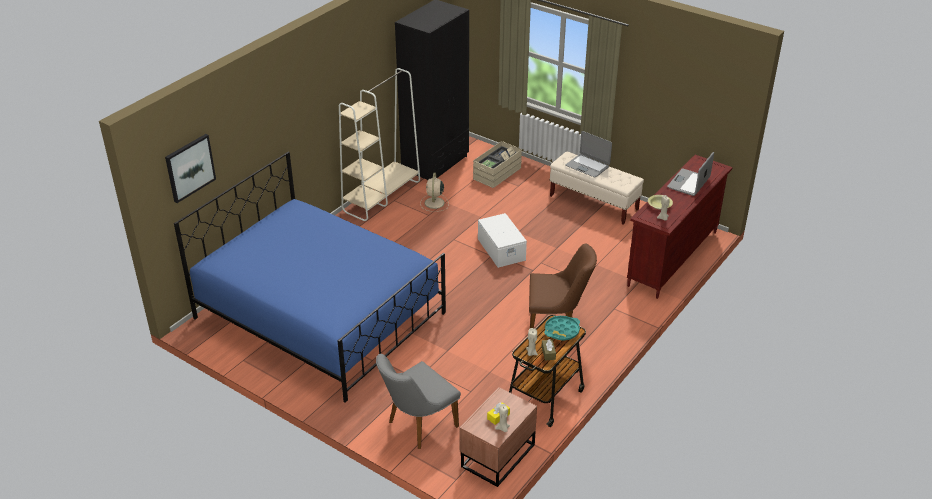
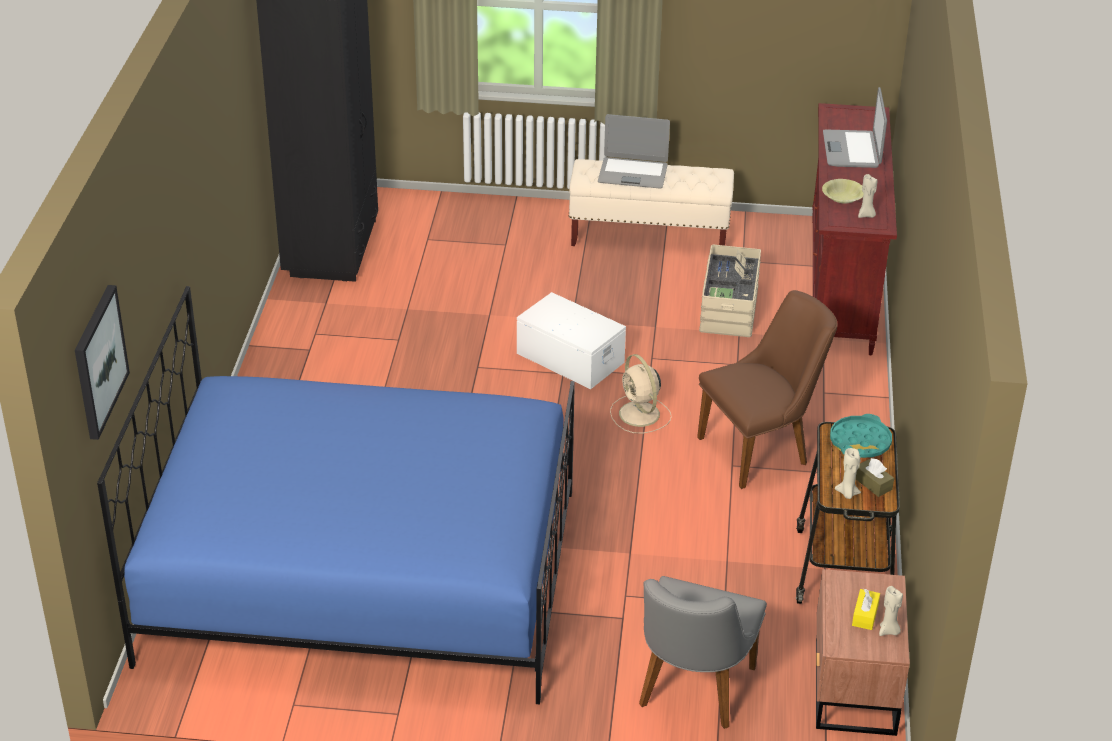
camera: 30 degrees left, 0 degrees up
(382, 197) = (288, 335): beige clothes rack -> none
(434, 203) = (390, 317): beige fan -> beige fan (640, 415)
(497, 172) = (450, 233): beige storage box -> beige storage box (728, 307)

